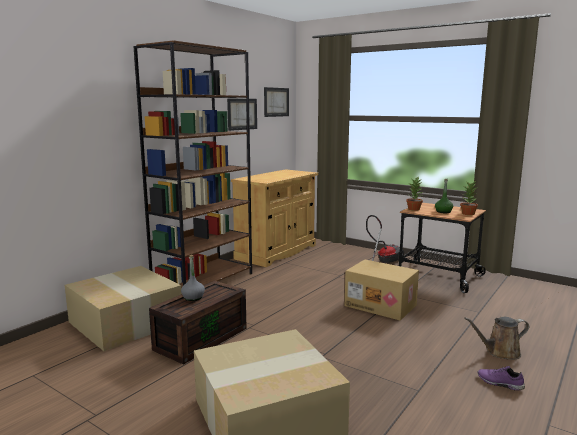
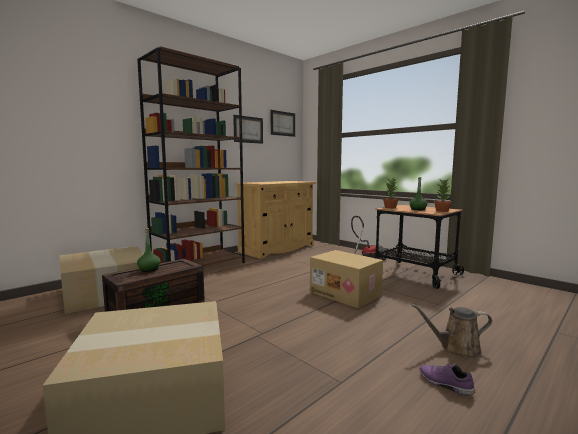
camera: 10 degrees right, 5 degrees down
(193, 297) = (149, 269): grey bottle -> green bottle

